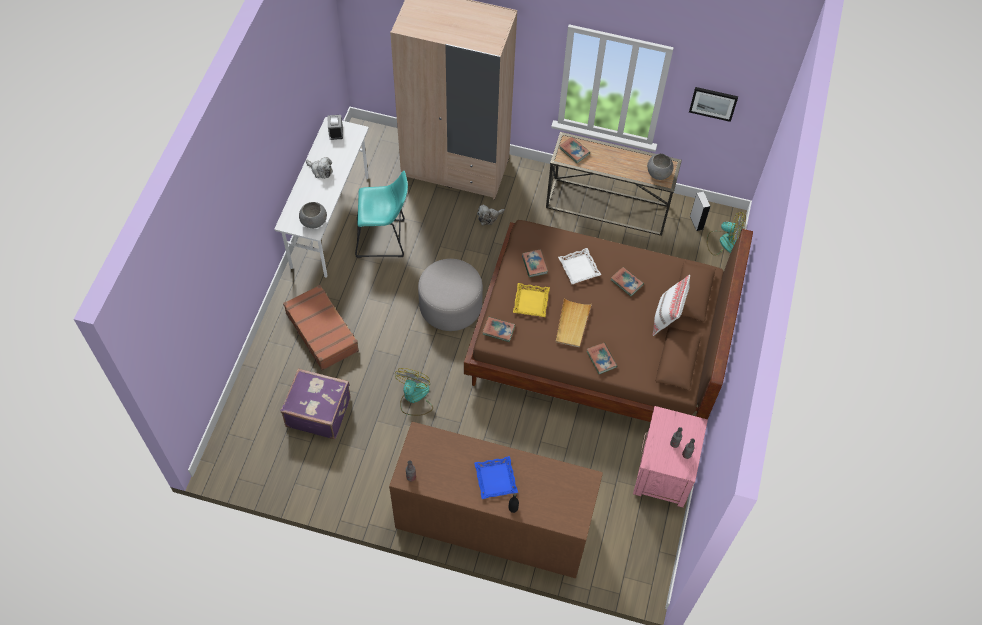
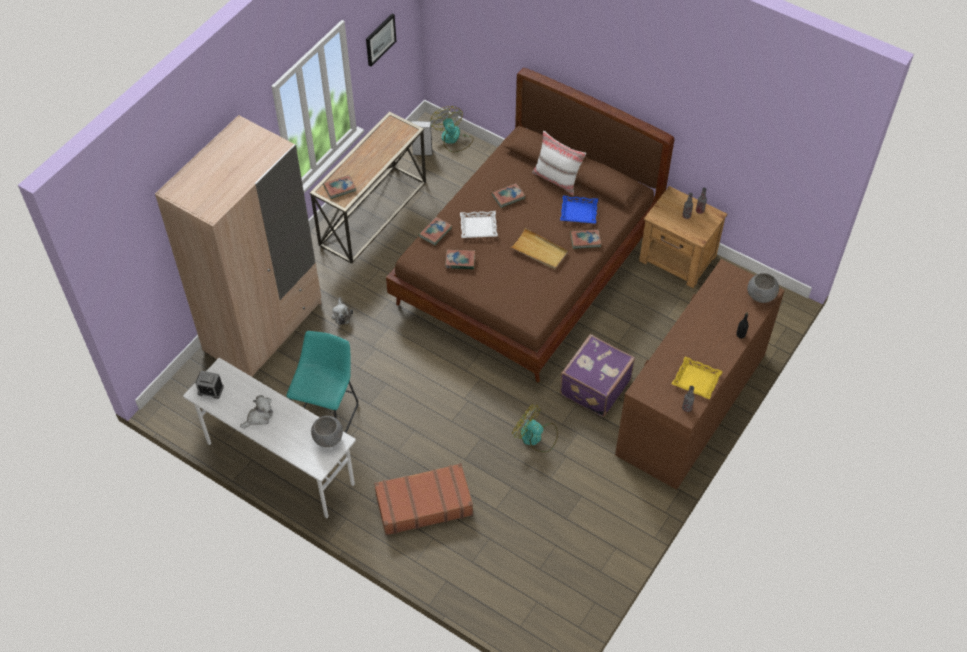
camera: 70 degrees left, 5 degrees down
(318, 411) = (522, 529): purple suitcase -> purple suitcase (594, 386)
(450, 306) = (438, 377): grey ottoman -> none
(496, 479) = (707, 340): blue tray -> blue tray (579, 212)
(498, 330) = (524, 311): book -> book (435, 232)
(530, 302) = (501, 276): yellow tray -> yellow tray (696, 380)
(658, 173) = (397, 133): grey bowl -> grey bowl (760, 296)
(663, 472) = (678, 259): pink nightstand -> brown nightstand
(724, 242) = (453, 139): fan -> fan turned 60 degrees counterclockwise

